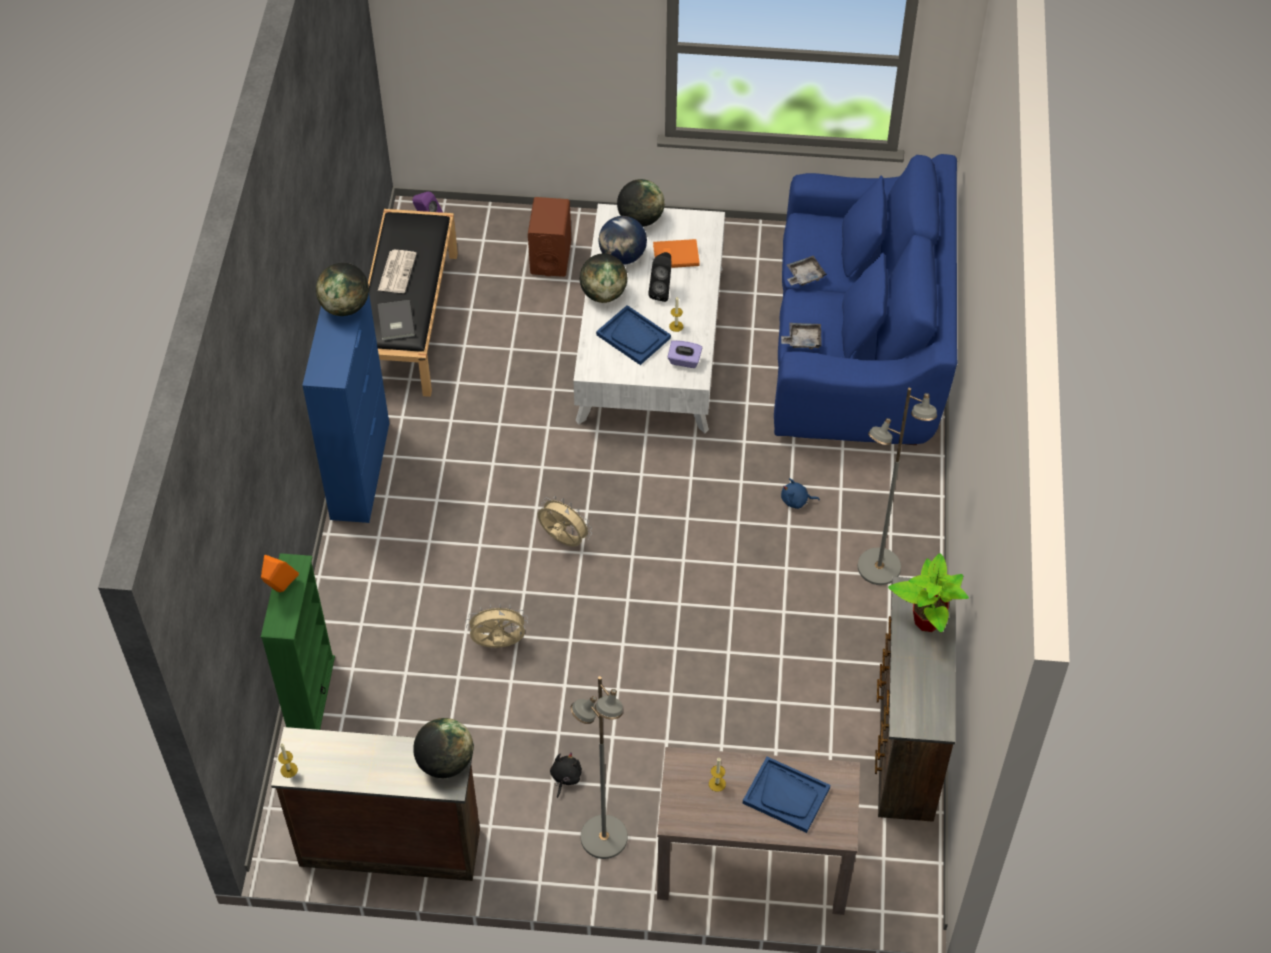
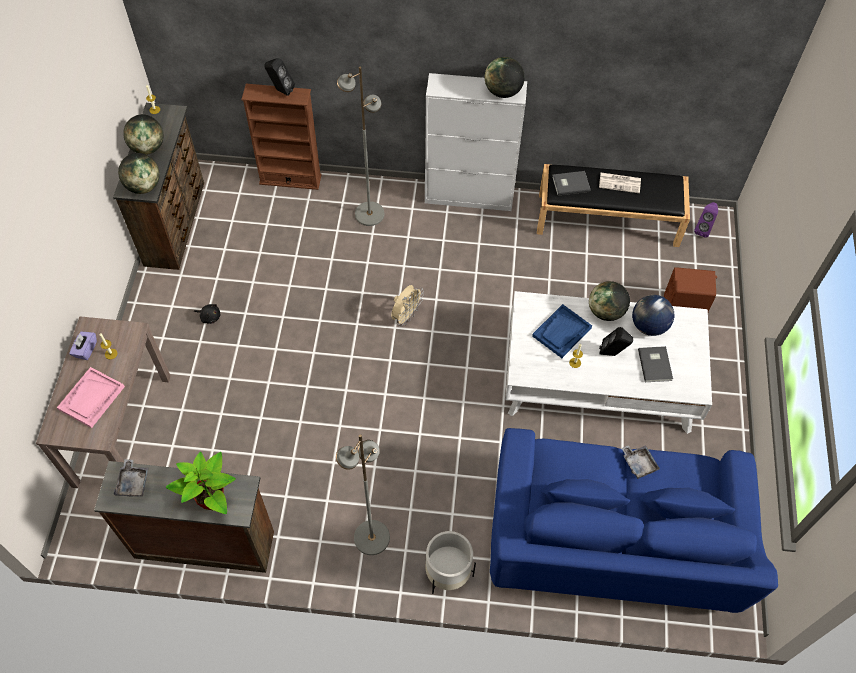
camera: 90 degrees right, 5 degrees up
(281, 589) = (280, 90): orange speaker -> black speaker
(311, 695) = (290, 179): green bookcase -> brown bookcase
(360, 470) = (469, 196): blue cabinet -> white cabinet
(498, 644) = (319, 278): beige fan -> none
(603, 838) = (160, 338): grey floor lamp -> grey floor lamp (369, 214)
(640, 219) = (693, 339): globe -> globe (148, 148)
(675, 254) = (655, 364): orange book -> grey book
(684, 361) = (537, 367): purple tissue box -> purple tissue box (85, 350)
(786, 795) = (91, 398): blue tray -> pink tray
(796, 501) = (440, 478): blue plush toy -> none
(802, 340) = (558, 454): grey tray -> grey tray (133, 482)
(913, 492) = (448, 573): none -> white planter

